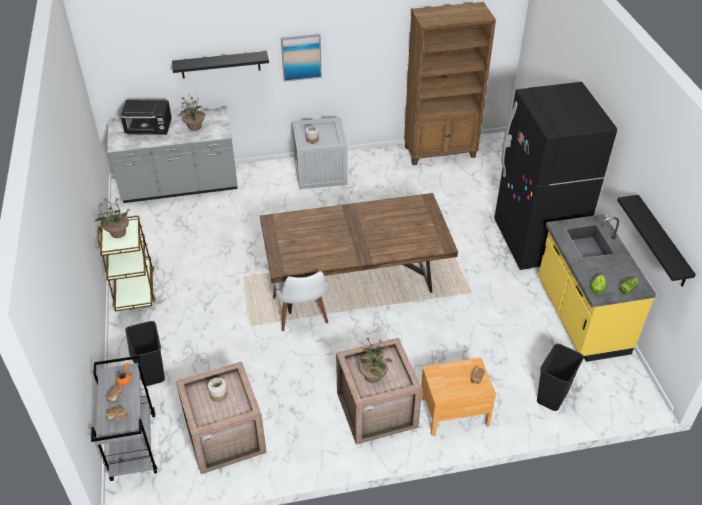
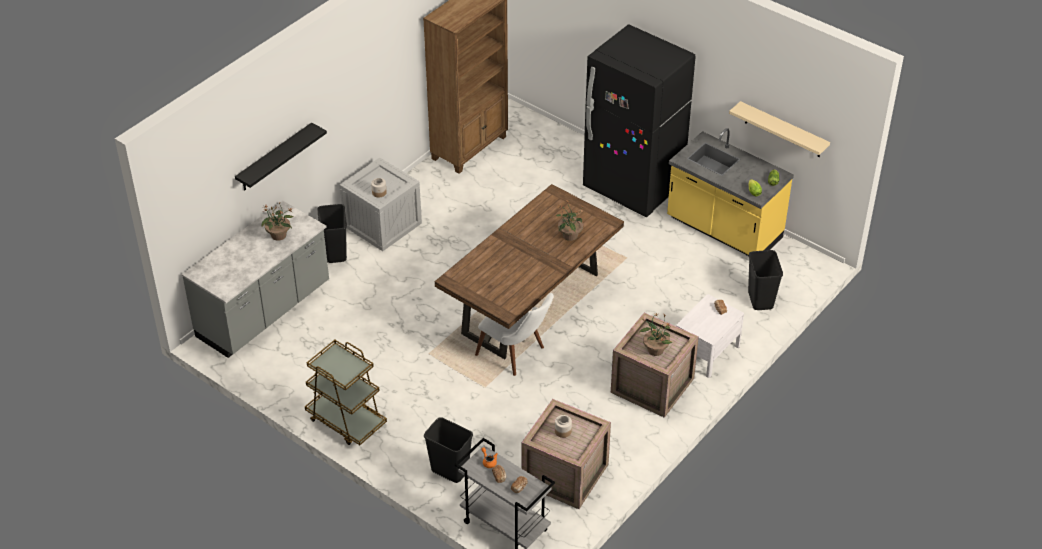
camera: 40 degrees left, 0 degrees up
(117, 233) = (333, 364): potted plant -> potted plant (569, 236)
(149, 129) = (237, 261): black microwave -> none
(268, 174) = (335, 253): none -> black trash can
(301, 57) = (339, 113): picture -> none
(454, 411) = (706, 352): brown nightstand -> white nightstand
(662, 242) = (783, 130): black shelf -> beige shelf

